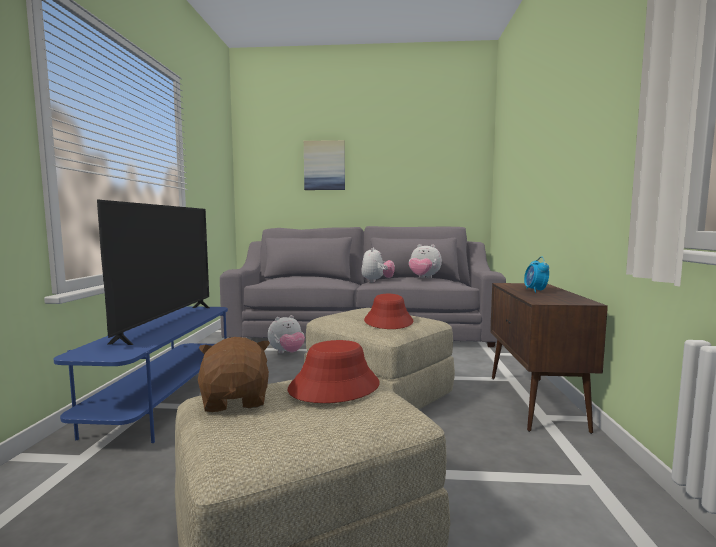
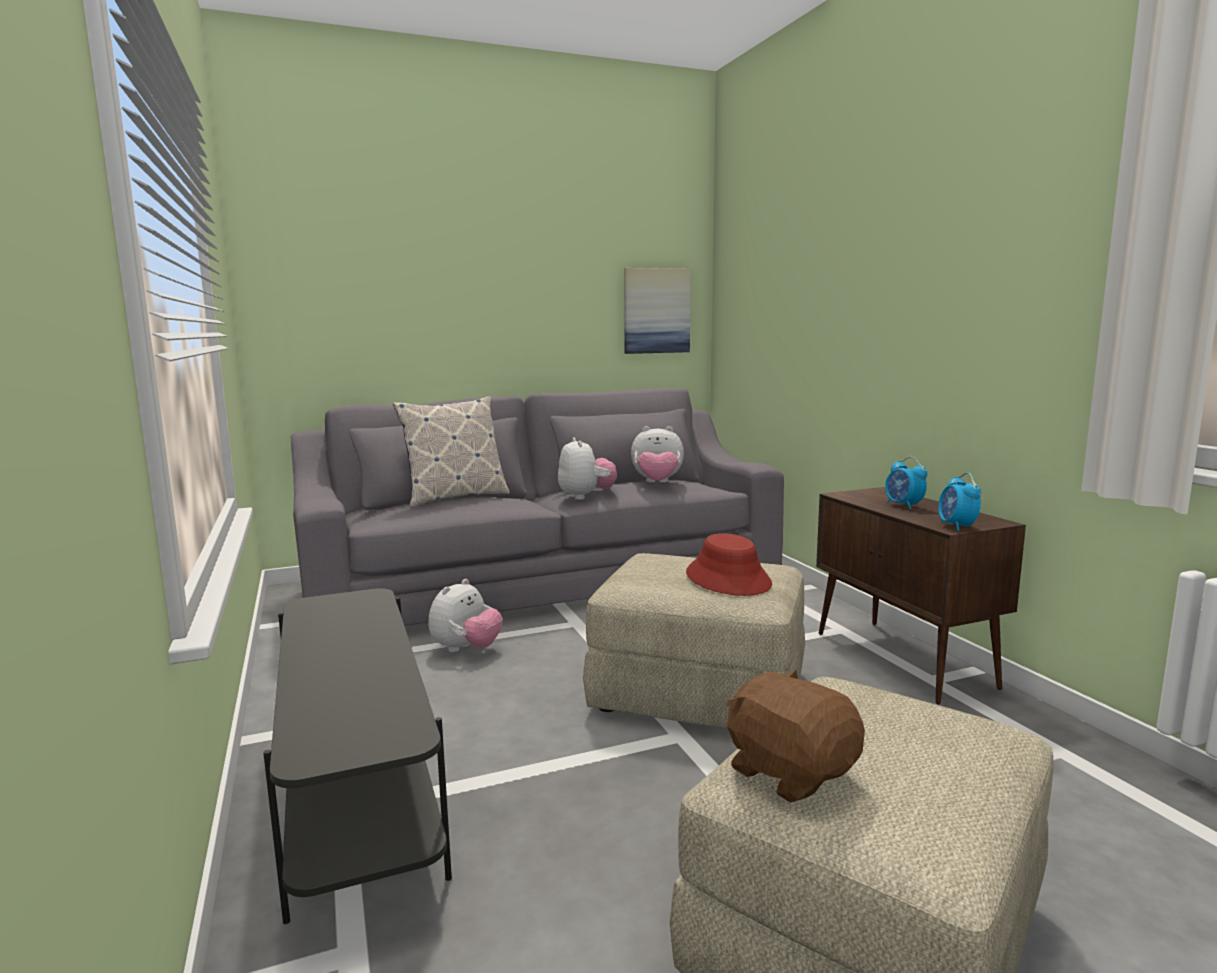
camera: 25 degrees left, 5 degrees up
(165, 400) = (359, 795): blue tv stand -> grey tv stand
(167, 322) = (342, 645): television -> none
(308, 276) = (455, 497): none -> pillow
(324, 165) = (430, 277): picture -> picture (656, 311)
(334, 387) = (868, 714): red hat -> none
(547, 301) = (956, 527): none -> alarm clock

